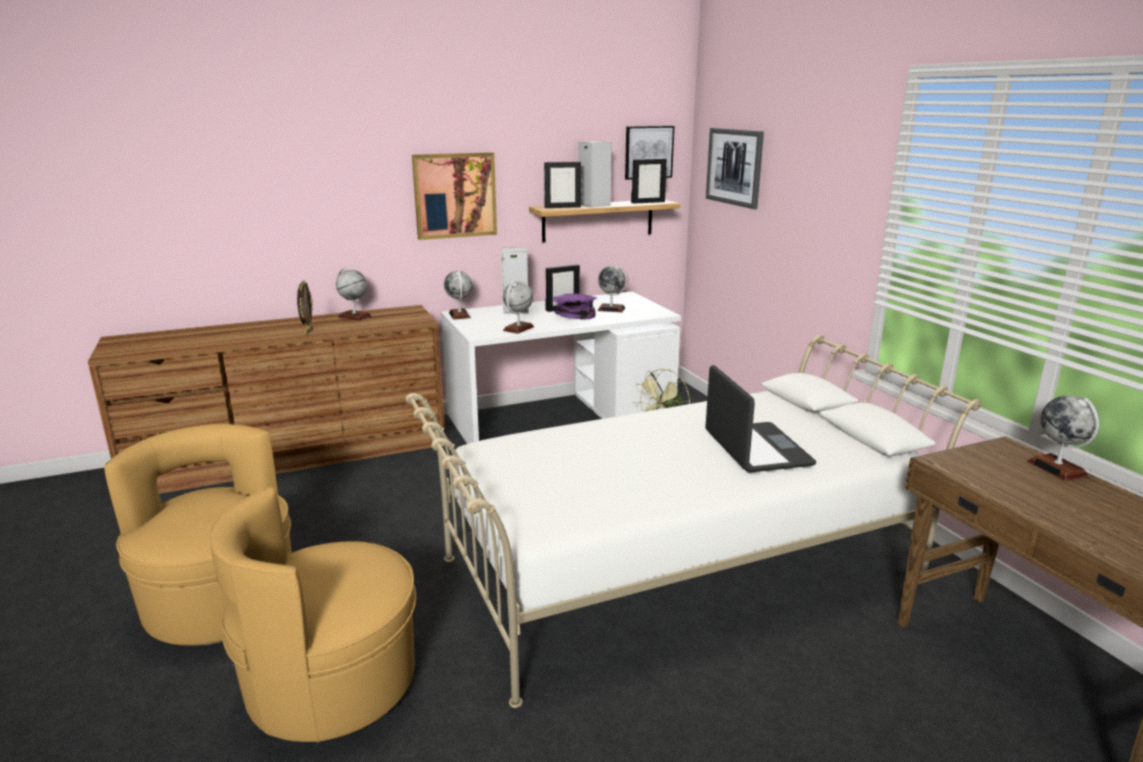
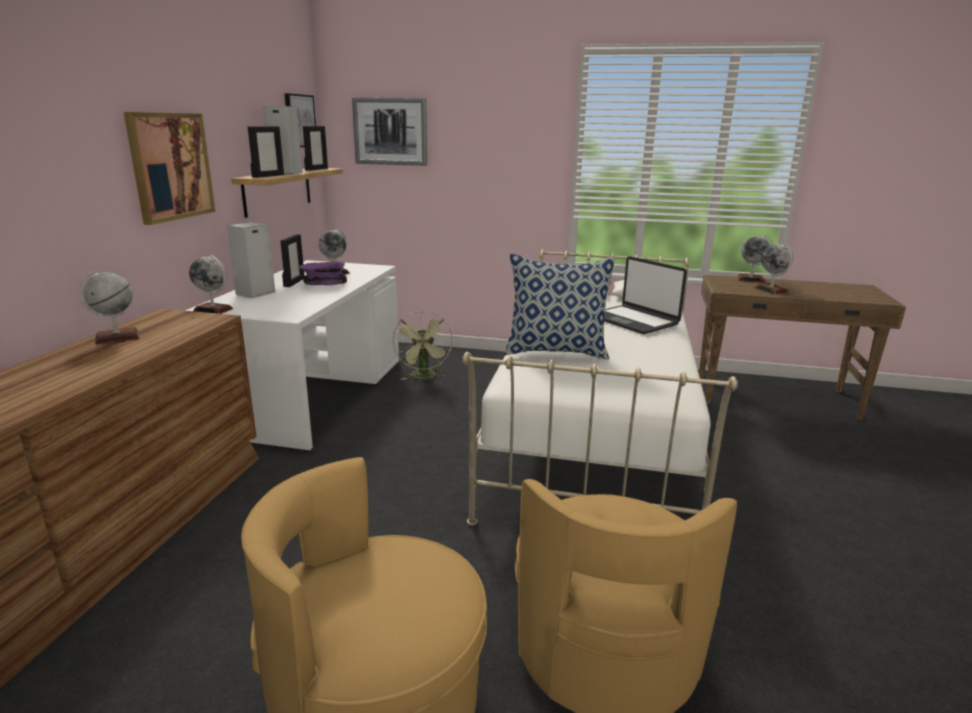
camera: 55 degrees left, 0 degrees up
(308, 332) = (110, 365): picture frame -> none
(518, 328) = (309, 303): globe -> globe (771, 290)
(587, 439) = (556, 351): none -> pillow
(756, 449) = (634, 320): laptop -> laptop turned 150 degrees counterclockwise

